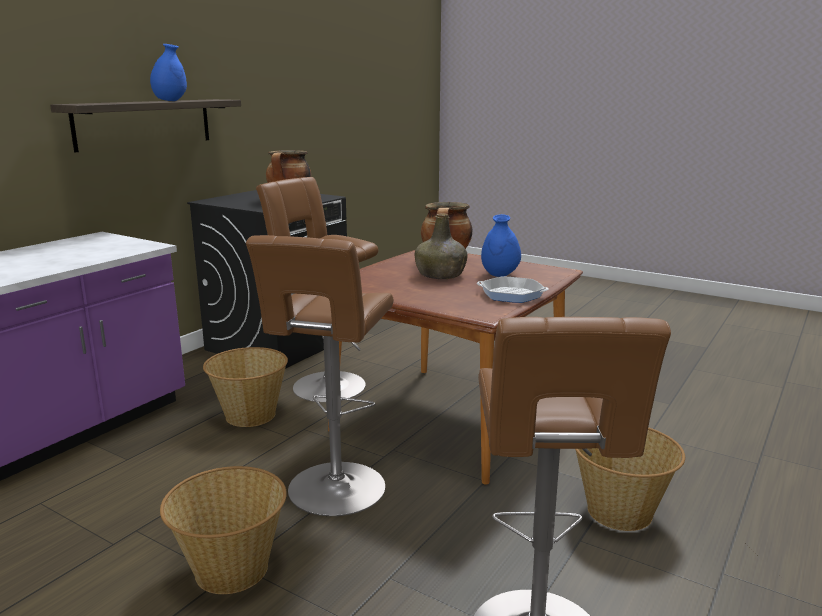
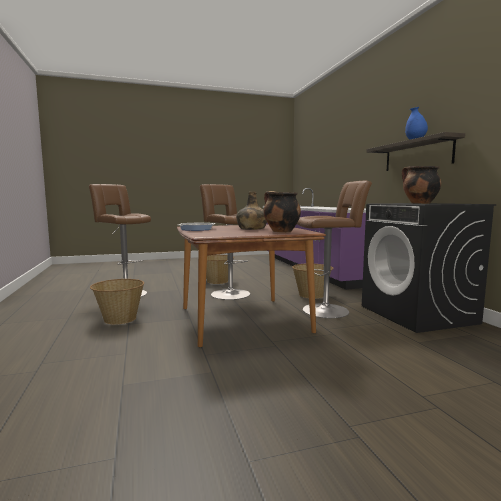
camera: 130 degrees right, 10 degrees down
(500, 275) = (227, 231): blue vase -> none

